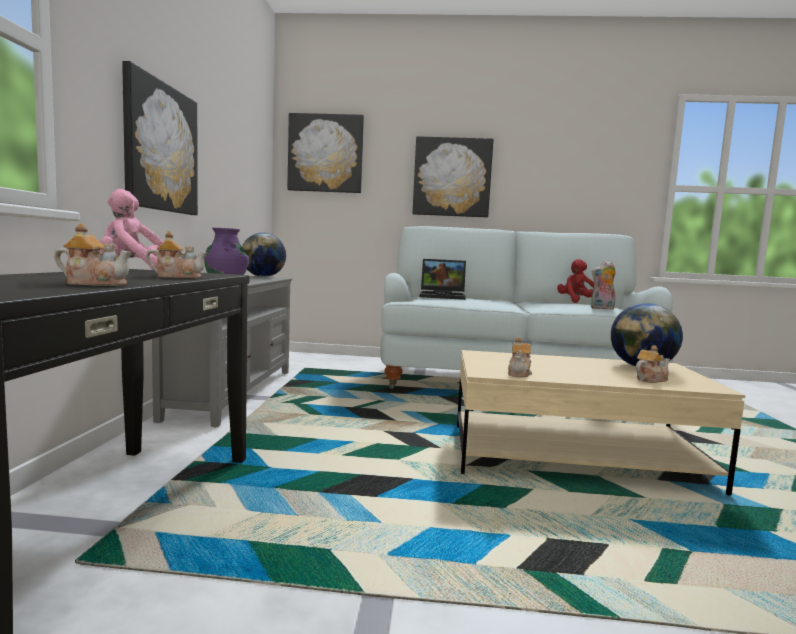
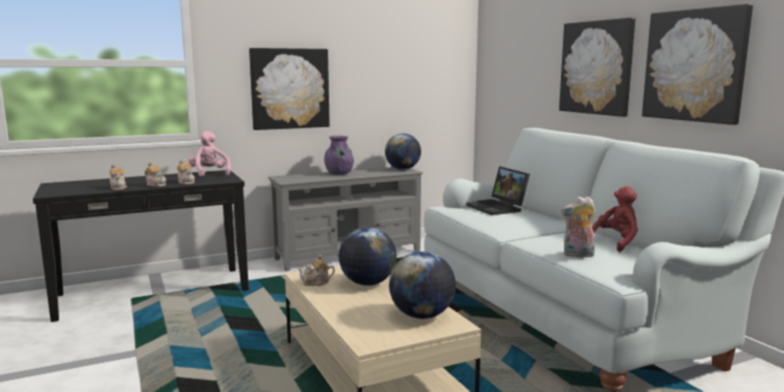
camera: 60 degrees right, 5 degrees up
(325, 153) = (505, 48): picture -> picture (694, 65)
(538, 363) = (367, 283): none -> globe
(602, 308) = (578, 255): plush toy -> plush toy turned 45 degrees counterclockwise
(650, 379) = (364, 320): teapot -> teapot (156, 185)

